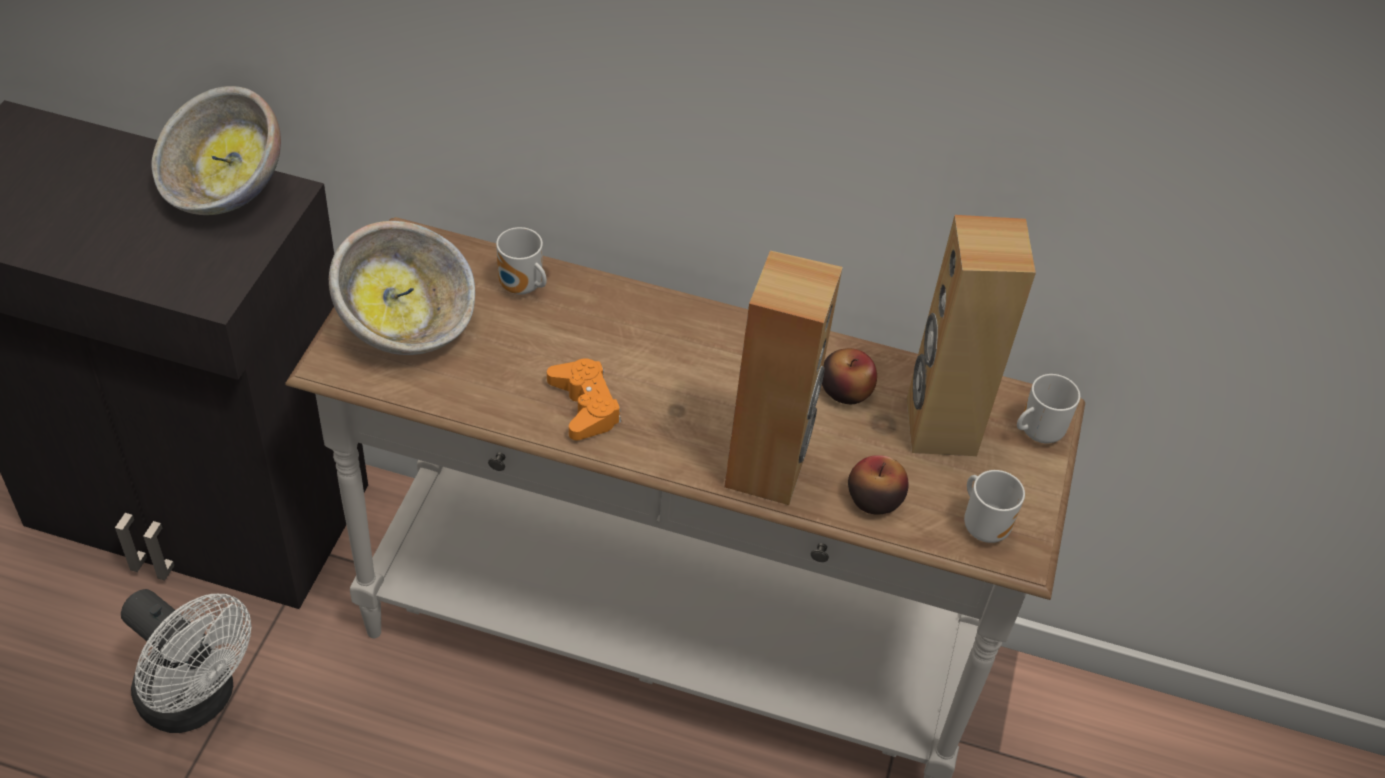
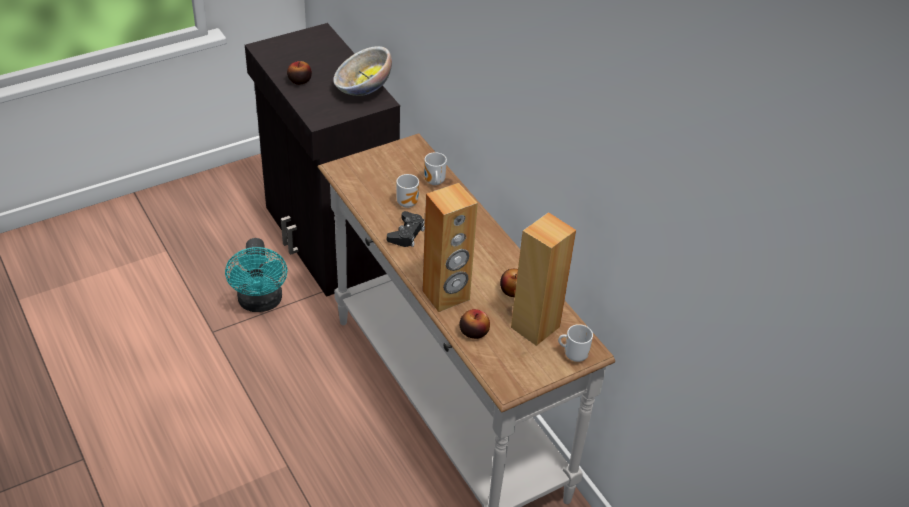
camera: 45 degrees right, 5 degrees down
(84, 240) = (299, 80): none -> apple
(197, 701) = (260, 303): white fan -> turquoise fan
(408, 325) = (378, 171): bowl -> none
(584, 405) = (406, 233): orange game controller -> black game controller
(984, 526) = (505, 369): mug -> mug (408, 202)

